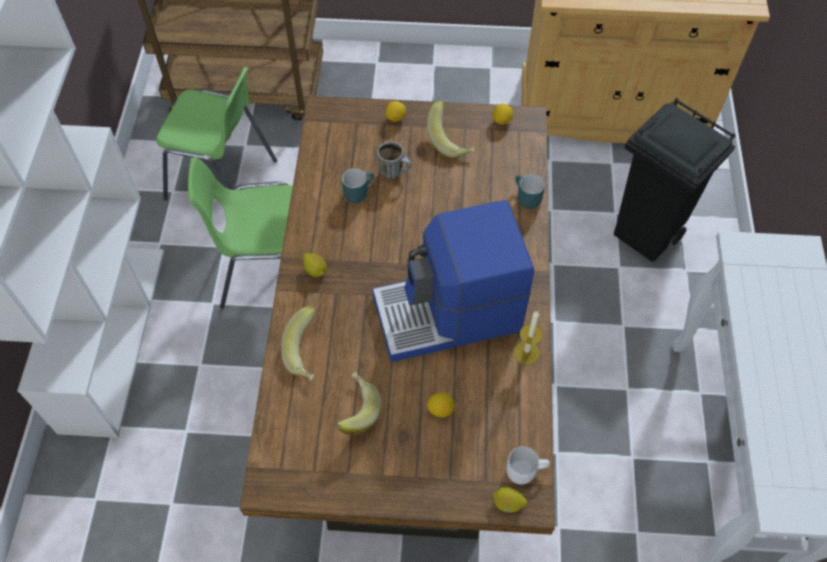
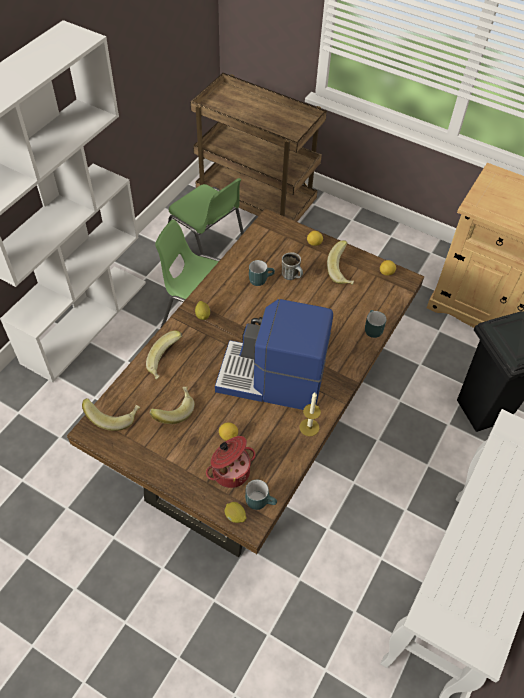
camera: 25 degrees right, 5 degrees down
(285, 454) = (114, 416): none -> banana
(468, 450) = (230, 470): none -> cooking pot
(525, 469) = (260, 500): white mug -> turquoise mug

